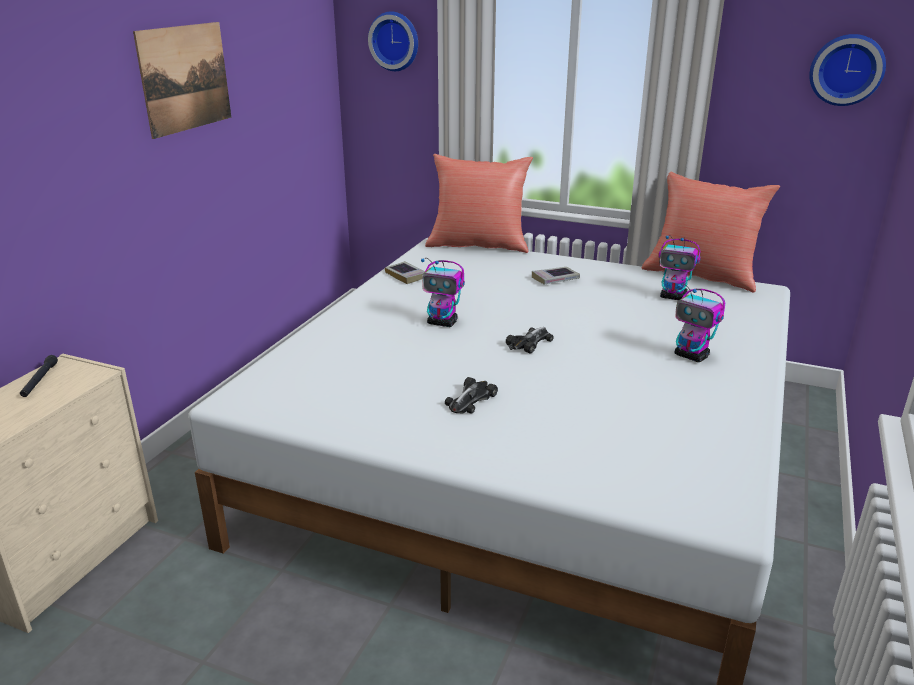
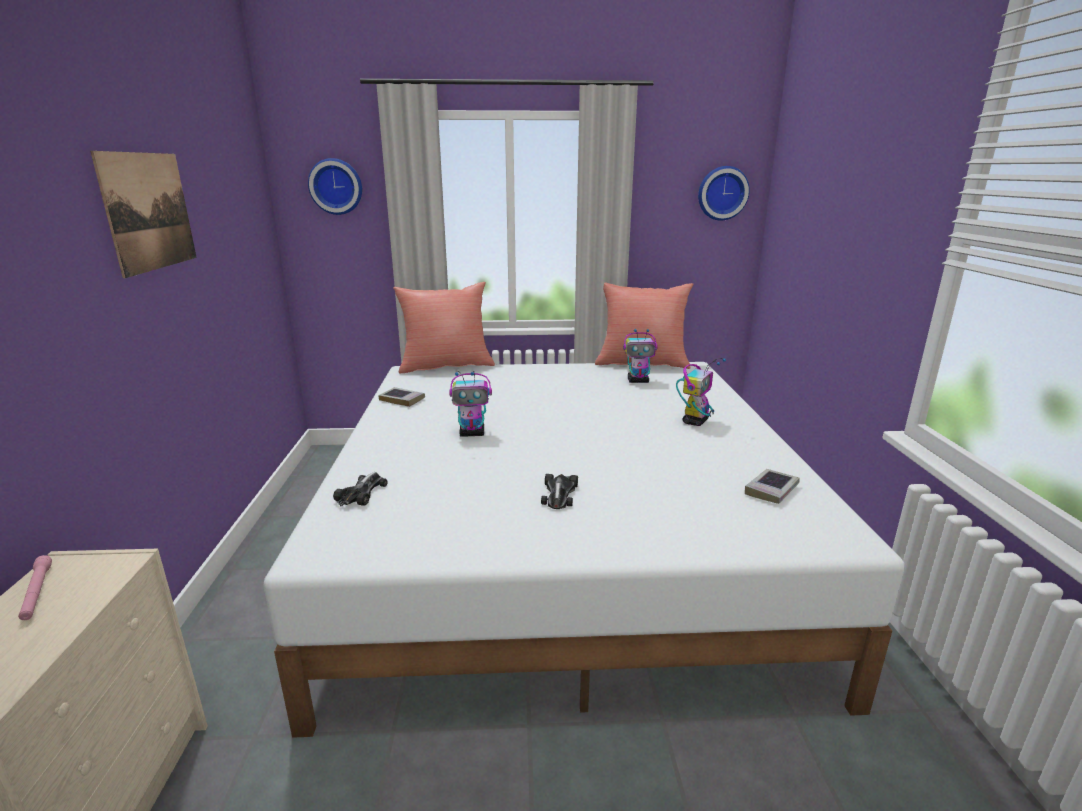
camera: 25 degrees left, 5 degrees down
(39, 380) = (37, 593): black flashlight -> pink flashlight
(530, 343) = (564, 436): toy car -> toy car (362, 493)
(555, 279) = (536, 382): book -> book (771, 490)
(692, 356) = (695, 421): toy robot -> toy robot turned 75 degrees counterclockwise

